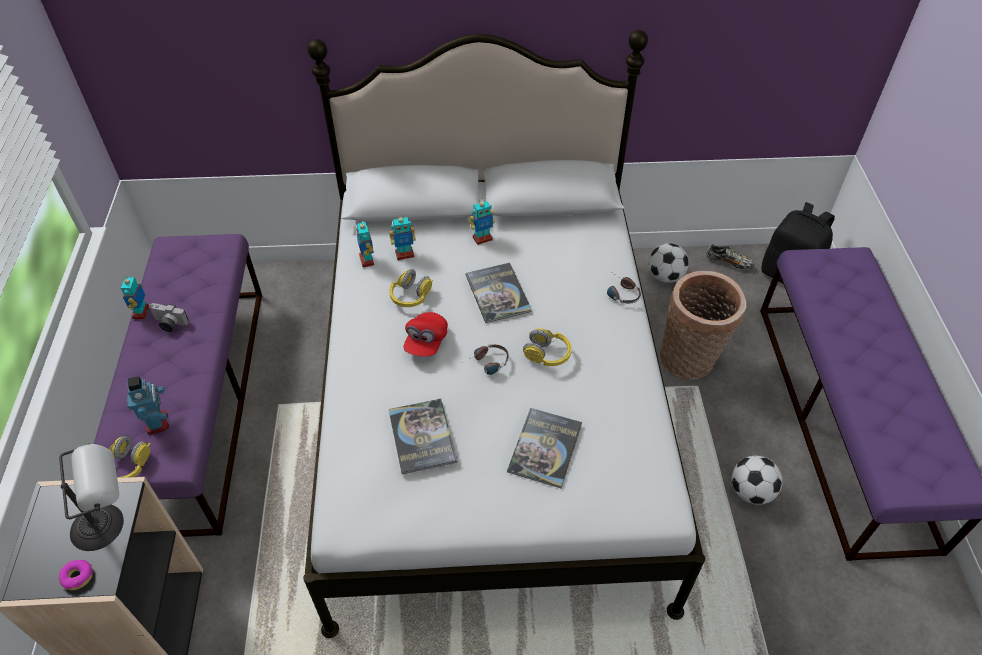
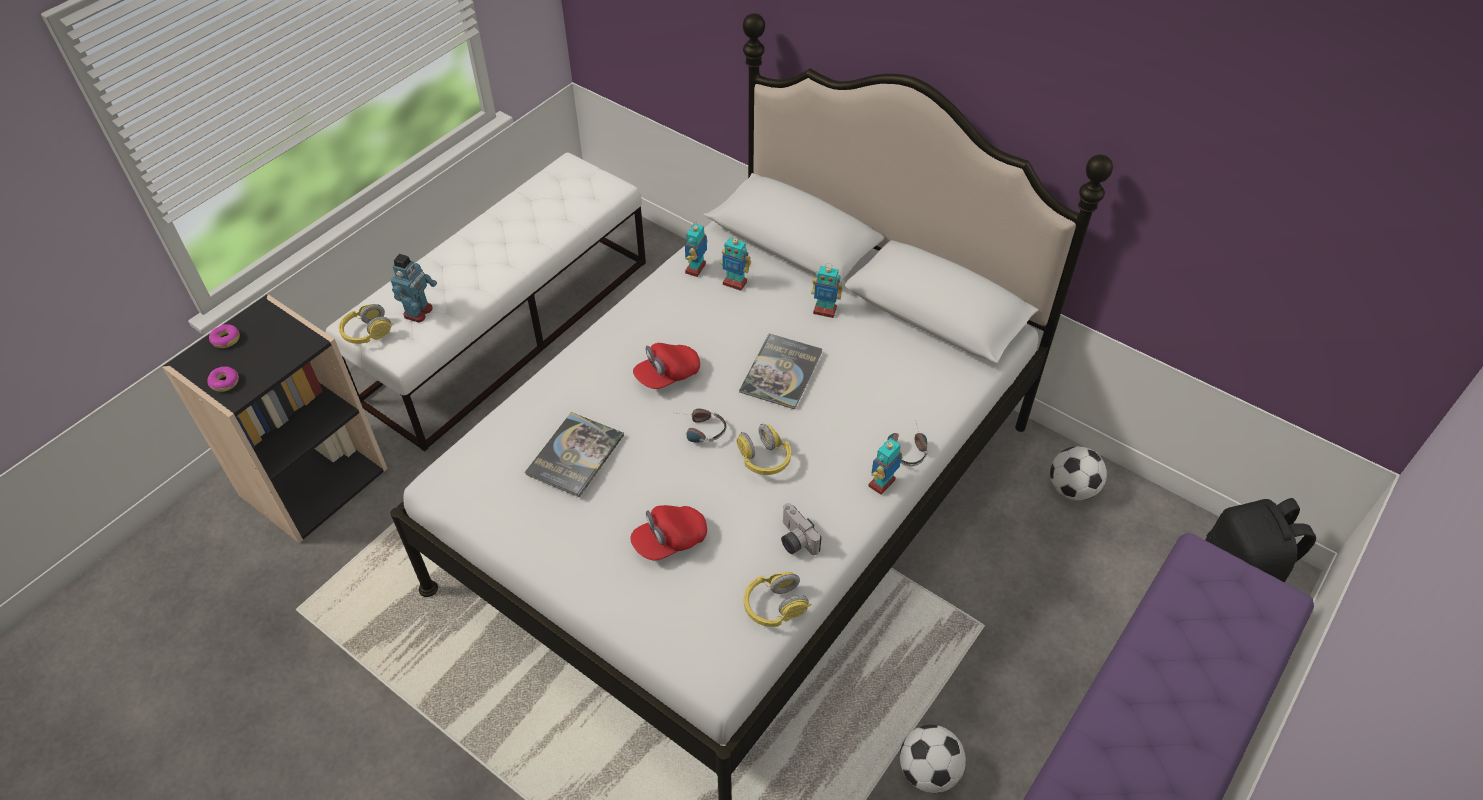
camera: 40 degrees right, 0 degrees up
(37, 542) = (226, 339): none -> donut
(108, 521) = (280, 356): table lamp -> none
(141, 312) = (493, 212): toy robot -> toy robot (882, 484)
(169, 324) = (503, 234): camera -> camera (794, 540)
(199, 402) = (509, 328): purple bench -> white bench
(411, 296) = (699, 326): yellow headphones -> yellow headphones (775, 607)
(545, 448) = (670, 541): book -> red cap
(690, 360) = (1005, 594): basket -> none
(728, 262) = (1168, 521): shoe -> none

